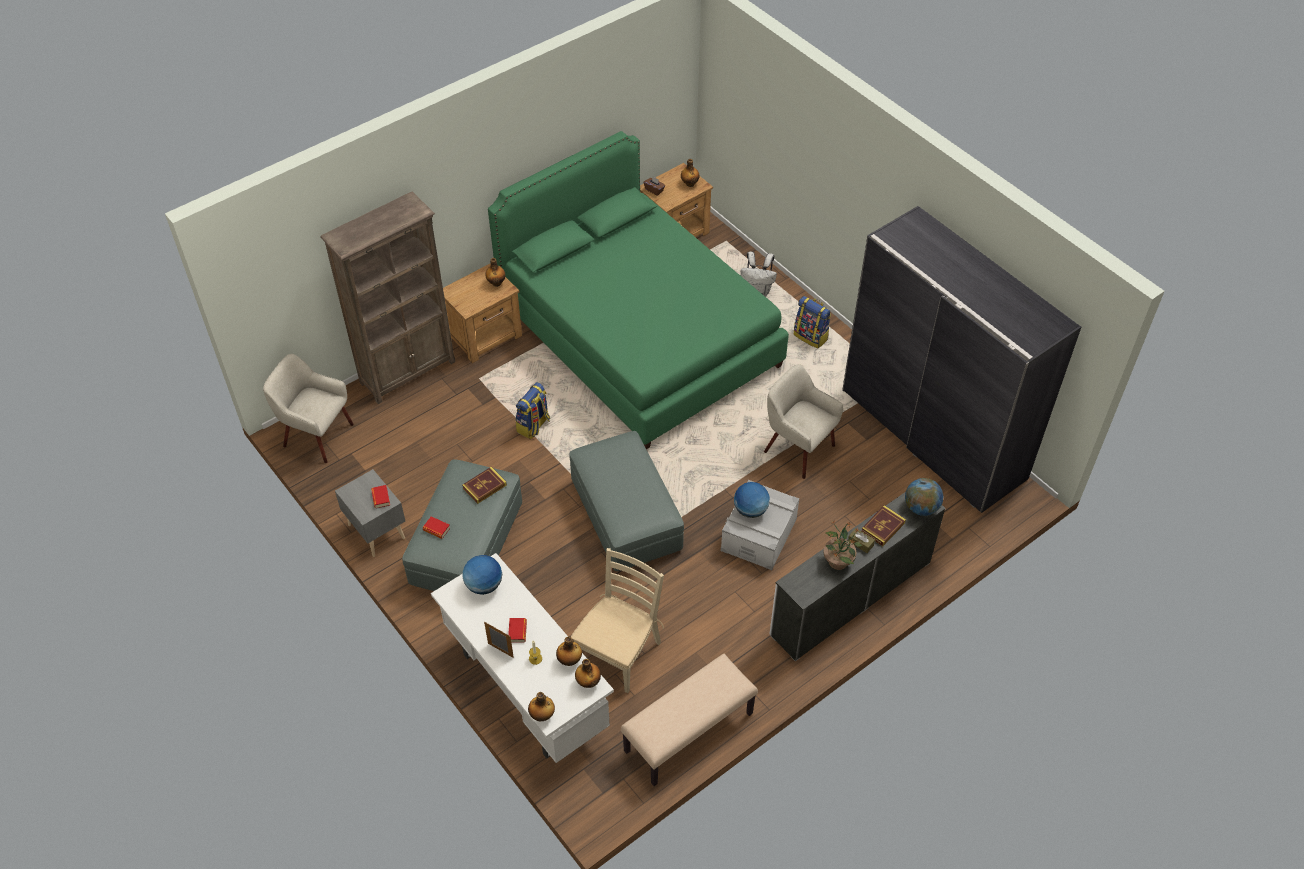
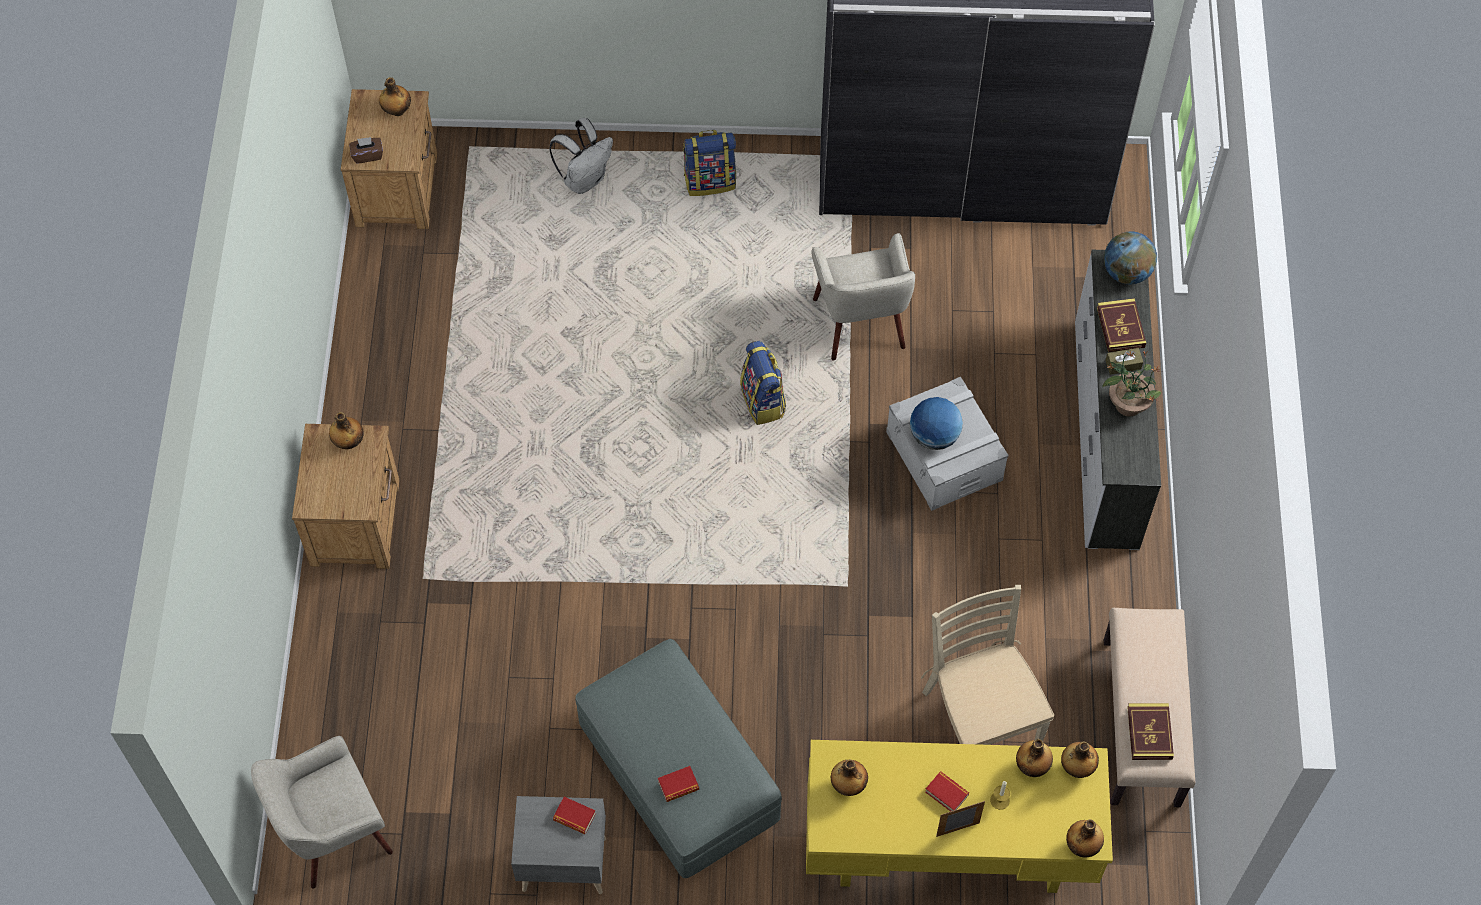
camera: 50 degrees left, 10 degrees up
(408, 372) = (329, 653): brown bookcase -> none
(484, 486) = (660, 687): book -> book (1149, 733)
(484, 585) = (848, 784): globe -> bottle
(525, 690) = (947, 852): white desk -> yellow desk
(533, 426) = (562, 571): backpack -> backpack (763, 401)
(626, 515) = (793, 569): grey ottoman -> none
(639, 336) = (531, 354): green bed -> none
(798, 448) = (860, 324): beige armchair -> beige armchair turned 90 degrees counterclockwise

